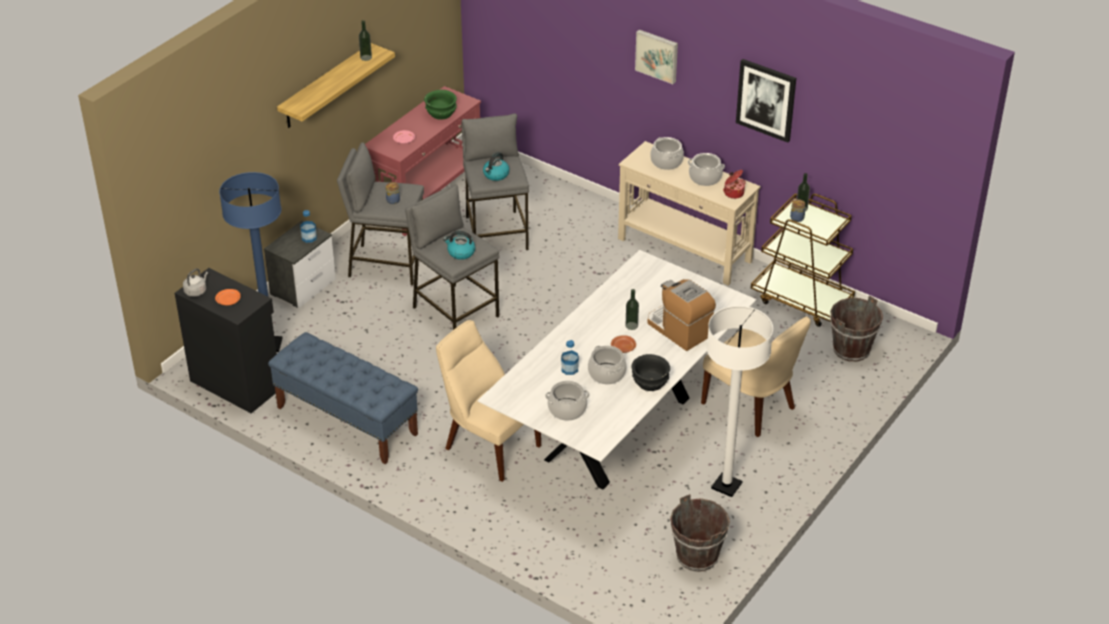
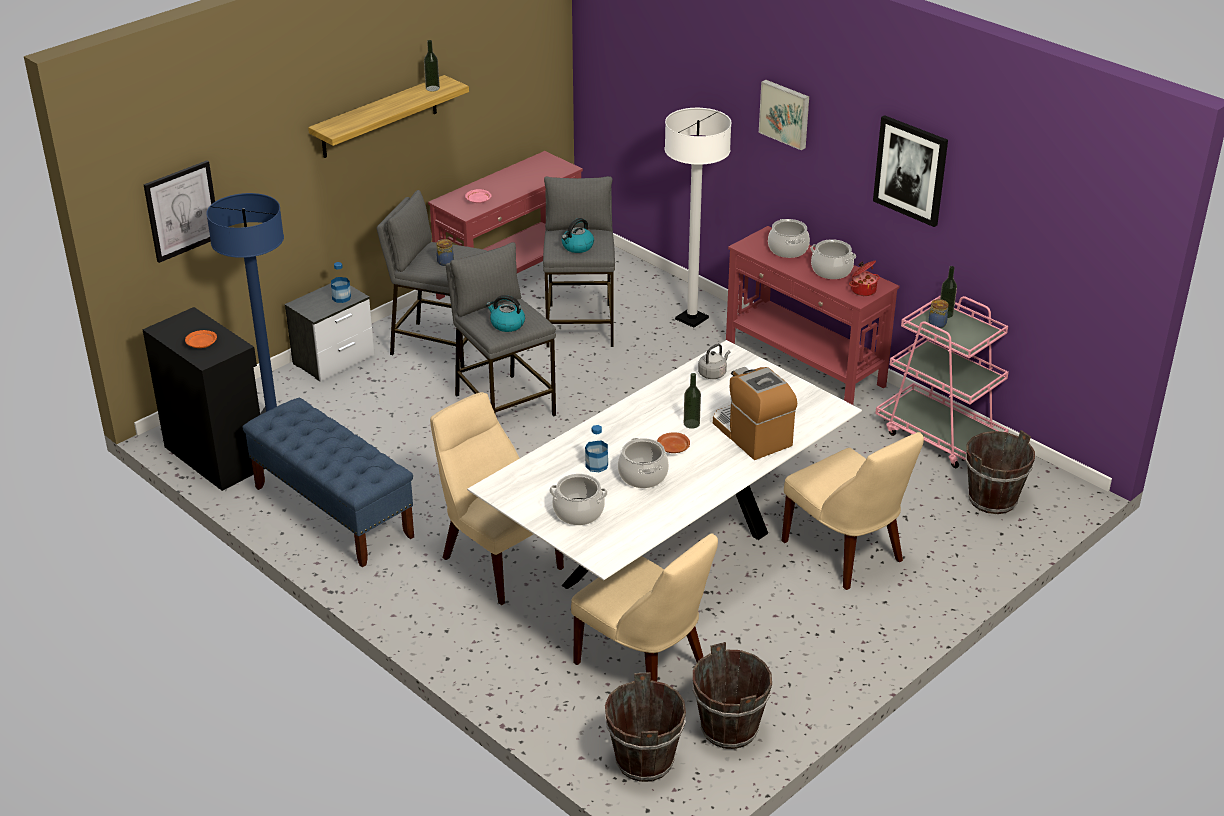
camera: 10 degrees right, 5 degrees down
(191, 191) = (182, 211): none -> picture
(196, 291) = (168, 330): grey kettle -> grey kettle (713, 373)
(441, 113) = (532, 177): green bowl -> none
(623, 517) = (645, 667): none -> beige chair
(641, 588) = (644, 761): none -> brown bucket
(649, 382) = (696, 491): black bowl -> none
(684, 250) = (804, 366): beige console table -> red console table
(726, 486) = (790, 645): white floor lamp -> white floor lamp (692, 319)
(801, 300) = (939, 436): brown cart -> pink cart

